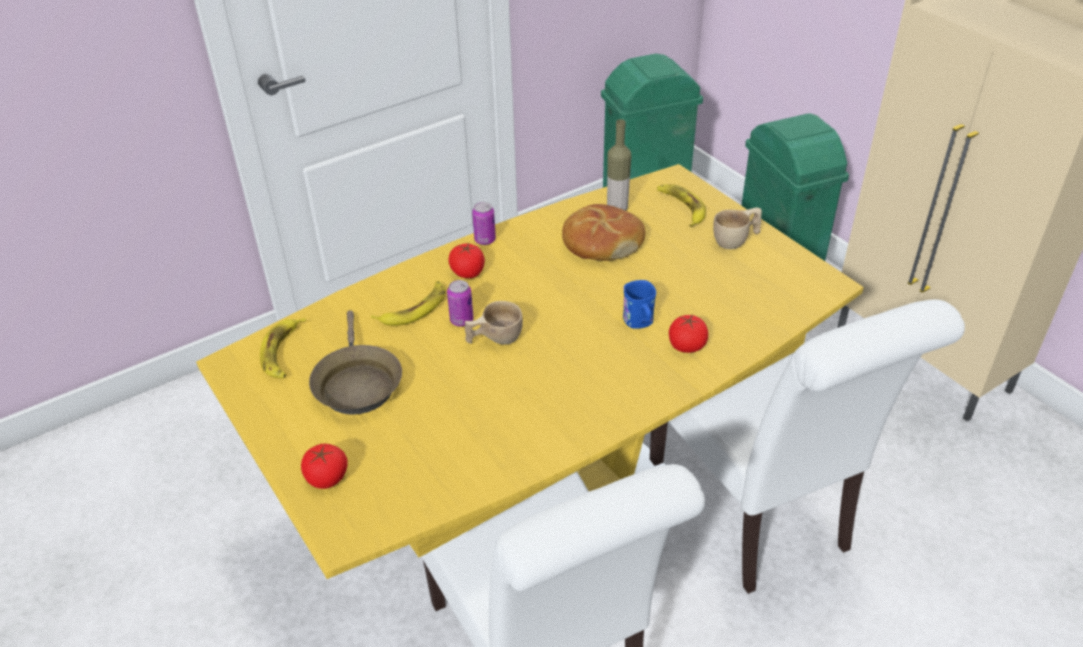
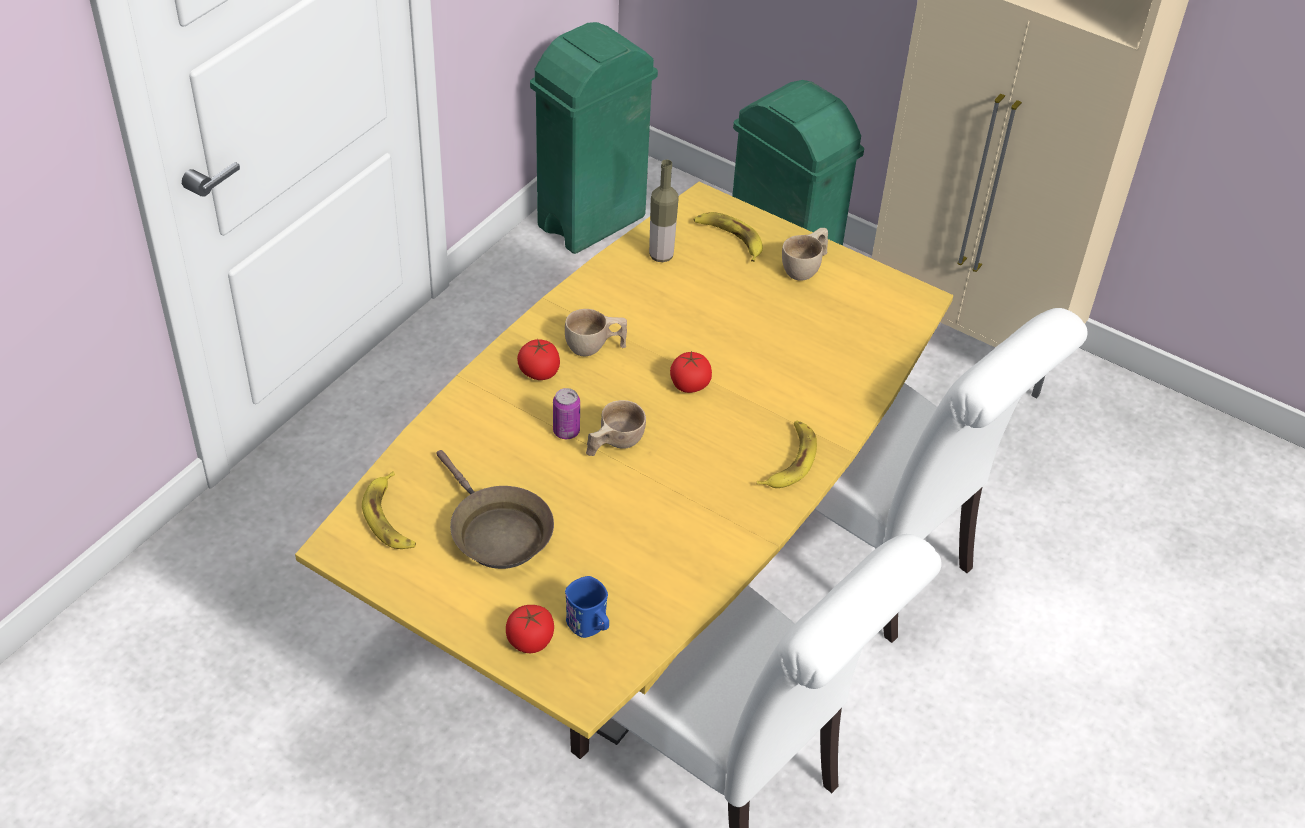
camera: 25 degrees left, 5 degrees up
(414, 308) = (505, 430): banana -> banana (789, 460)
(485, 240) = (535, 327): can -> none
(523, 264) = (595, 347): none -> beige cup
(601, 243) = (666, 303): bread -> none
(640, 322) = (754, 388): blue mug -> blue mug (590, 626)
(686, 346) = (813, 404): tomato -> tomato (689, 385)

